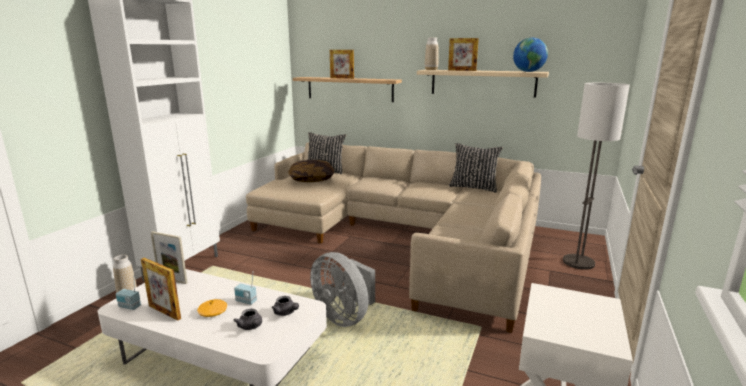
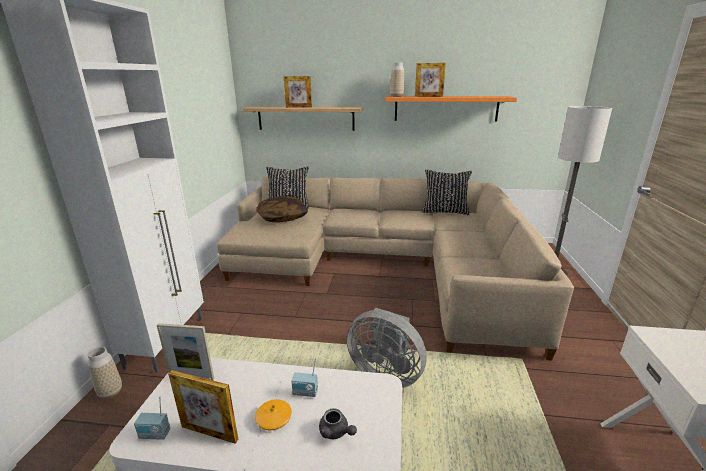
camera: 15 degrees left, 5 degrees up
(286, 313) = (363, 400): grey teapot -> none
(482, 83) = (446, 108): beige shelf -> orange shelf
(528, 72) = (495, 96): globe -> none

